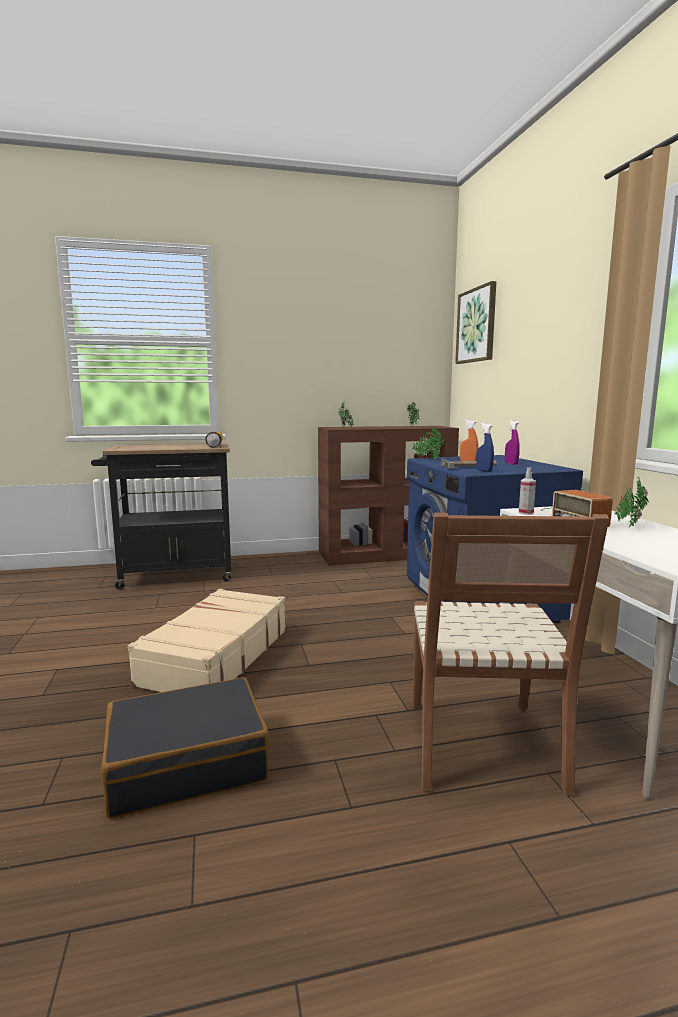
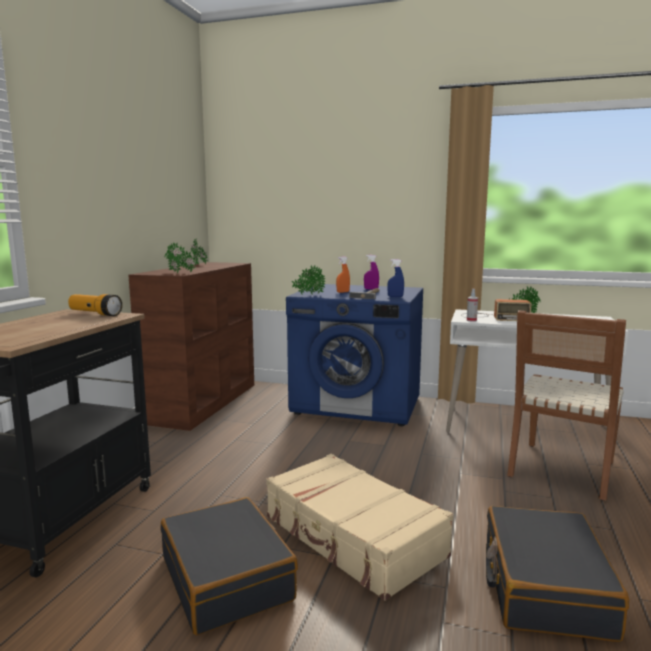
camera: 60 degrees left, 0 degrees up
(138, 631) = (227, 578): none -> black suitcase
(476, 325) = (254, 167): picture -> none
(482, 750) = (560, 472): chair -> chair turned 90 degrees clockwise

